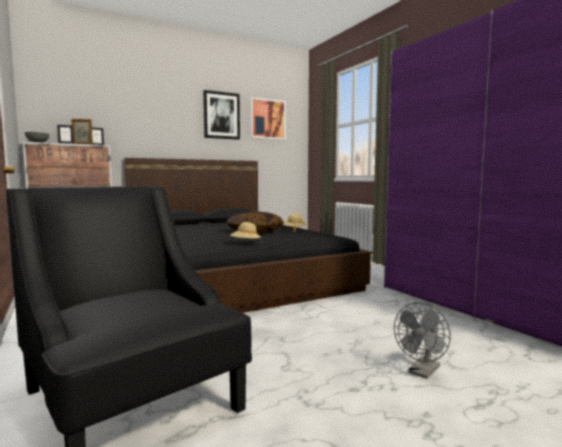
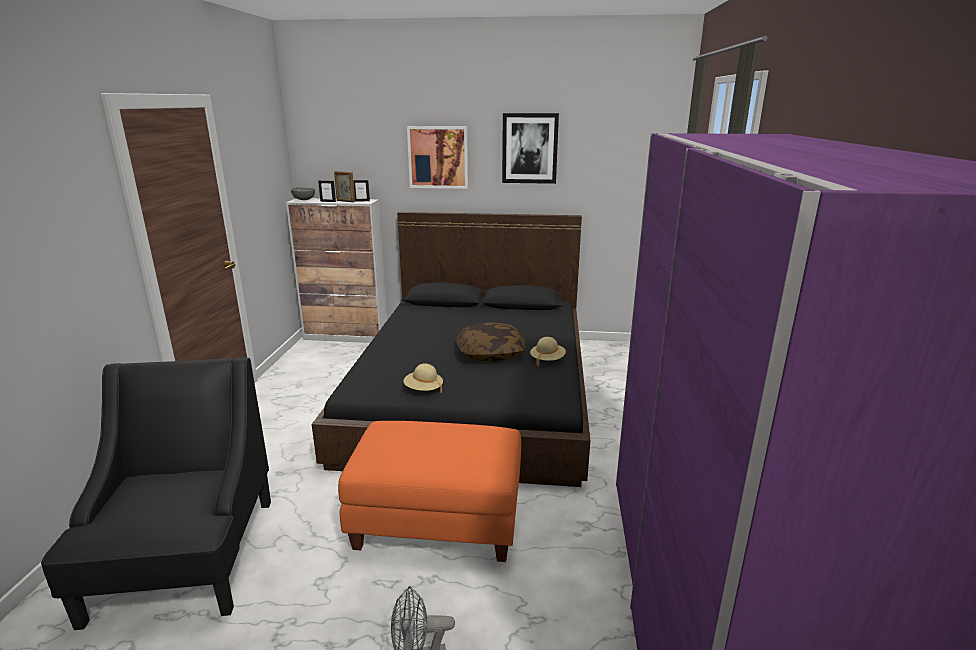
camera: 35 degrees right, 15 degrees up
(267, 119) = (607, 148): picture -> picture (438, 157)
(313, 320) = (439, 520): none -> orange ottoman

